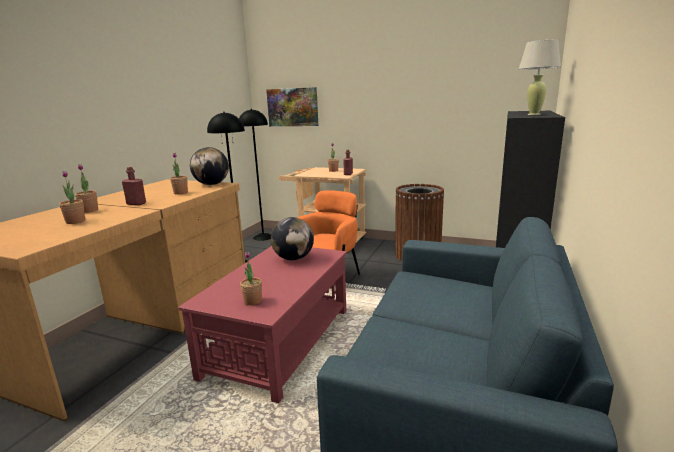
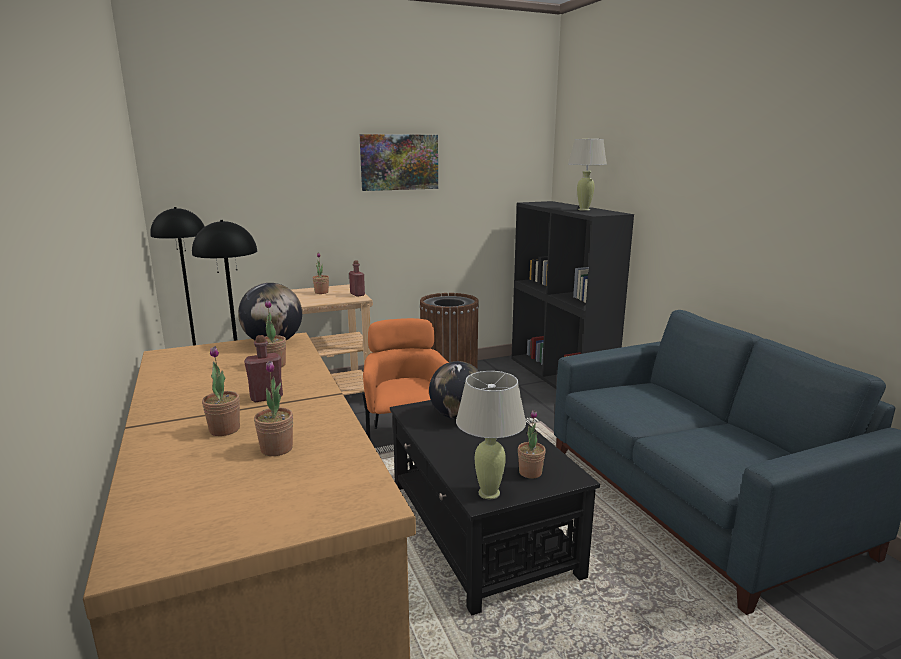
camera: 45 degrees left, 0 degrees up
(210, 300) = (489, 493): none -> beige table lamp
(279, 342) = (480, 528): red coffee table -> black coffee table
(292, 107) = (229, 201): picture -> picture (399, 162)

